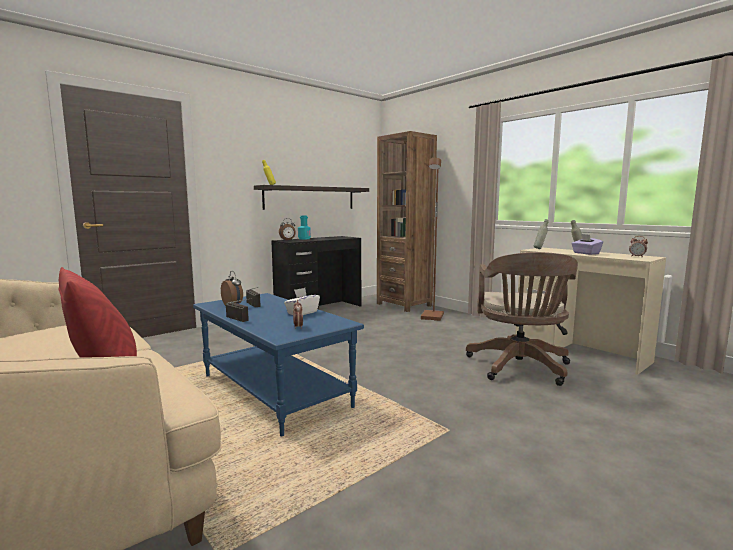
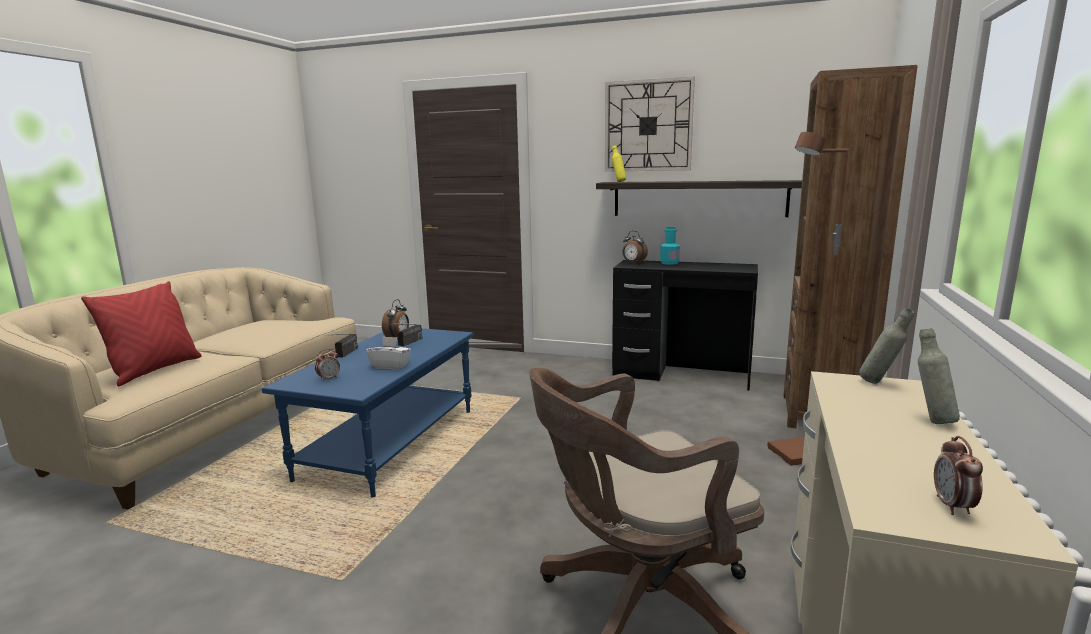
camera: 60 degrees right, 5 degrees up
(280, 149) = (648, 126): none -> wall clock
(585, 253) = (884, 434): purple tissue box -> none

